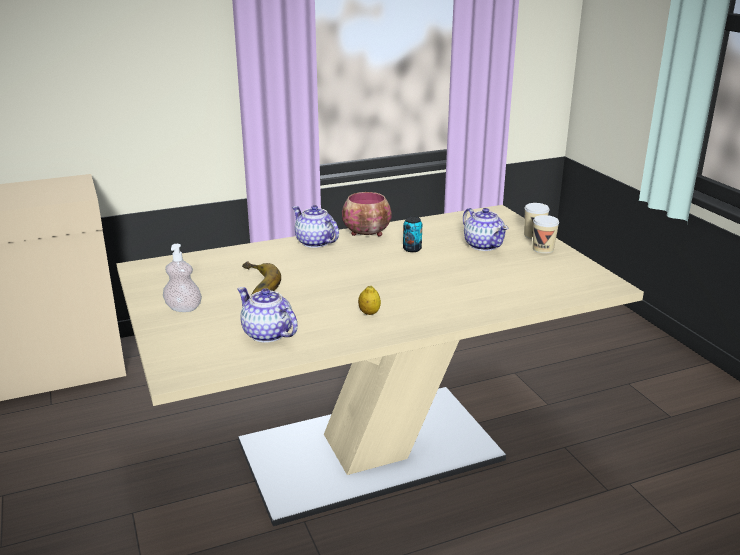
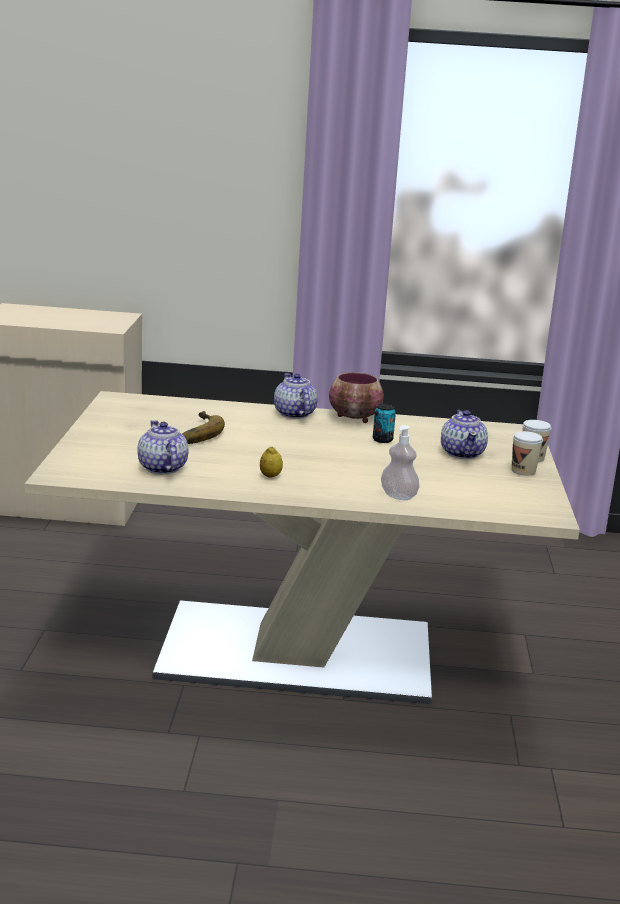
camera: 25 degrees right, 5 degrees down
(183, 308) = (116, 434): soap dispenser -> soap dispenser (398, 496)

